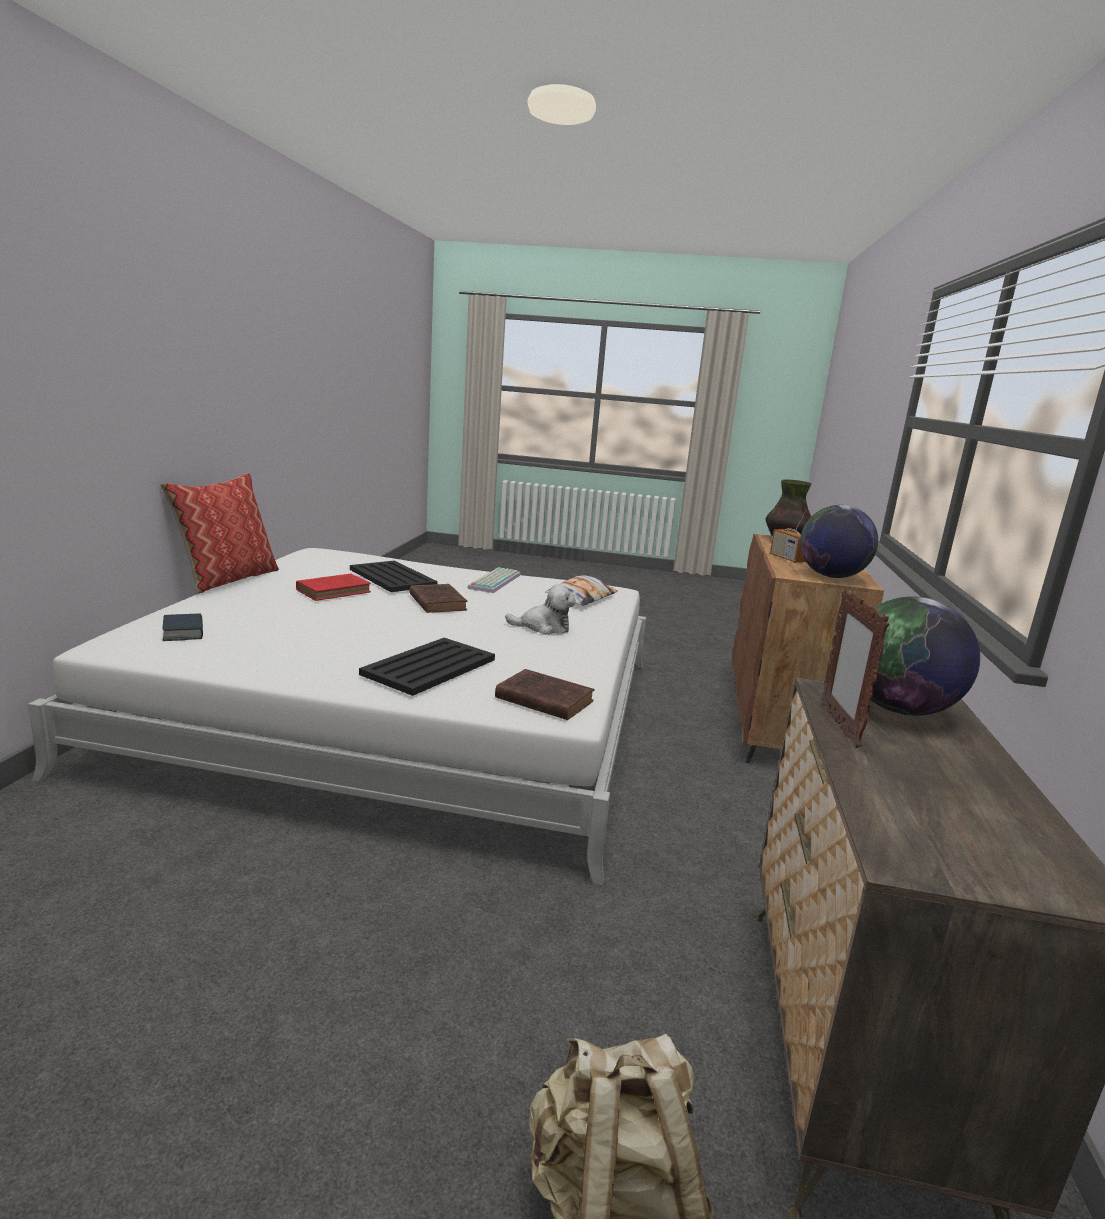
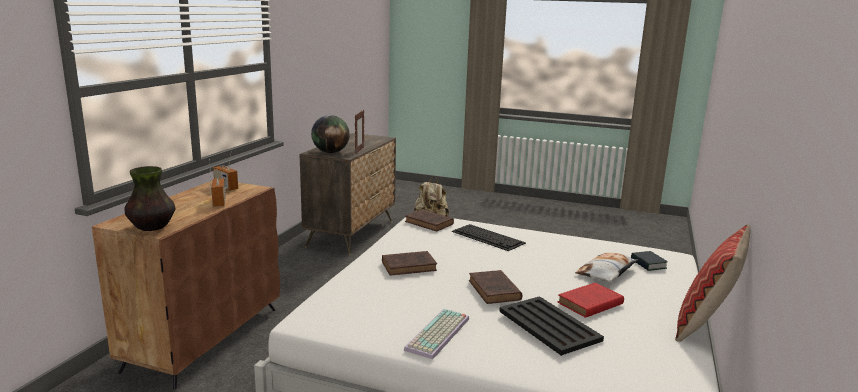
camera: 170 degrees left, 0 degrees up
(428, 667) = (488, 237): black tray -> keyboard
(543, 627) = (410, 266): plush toy -> brown book
(581, 598) = (355, 305): pillow -> pillow (606, 272)
(831, 576) = (226, 187): globe -> radio

